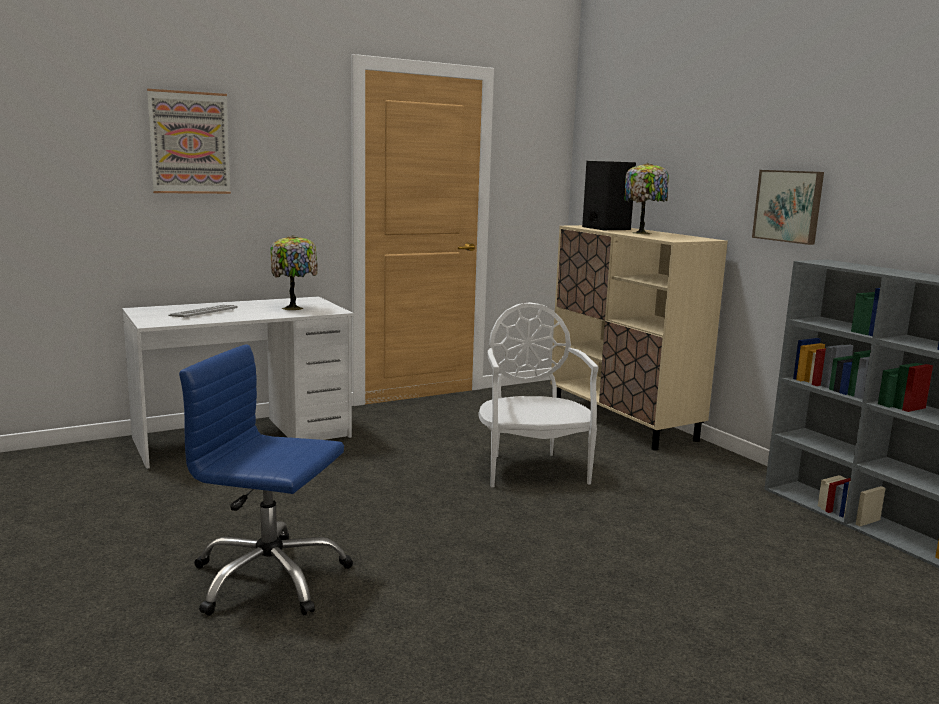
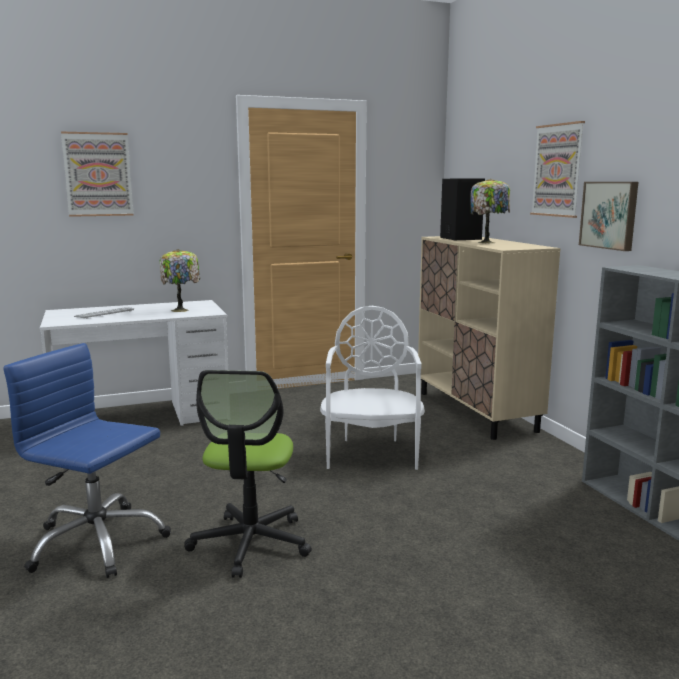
camera: 10 degrees right, 0 degrees up
(448, 569) = (250, 543): none -> office chair
(724, 156) = (557, 170): none -> picture

